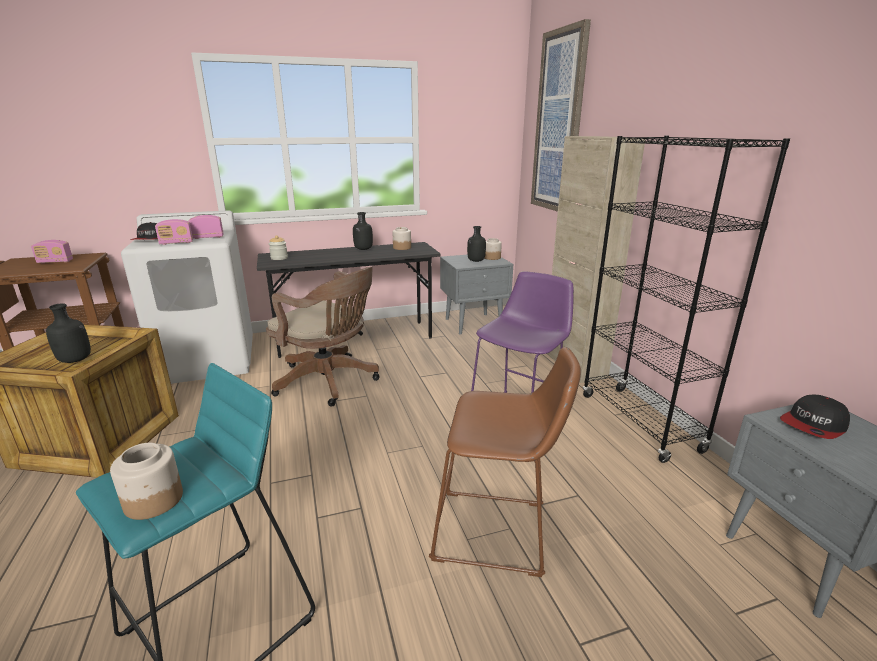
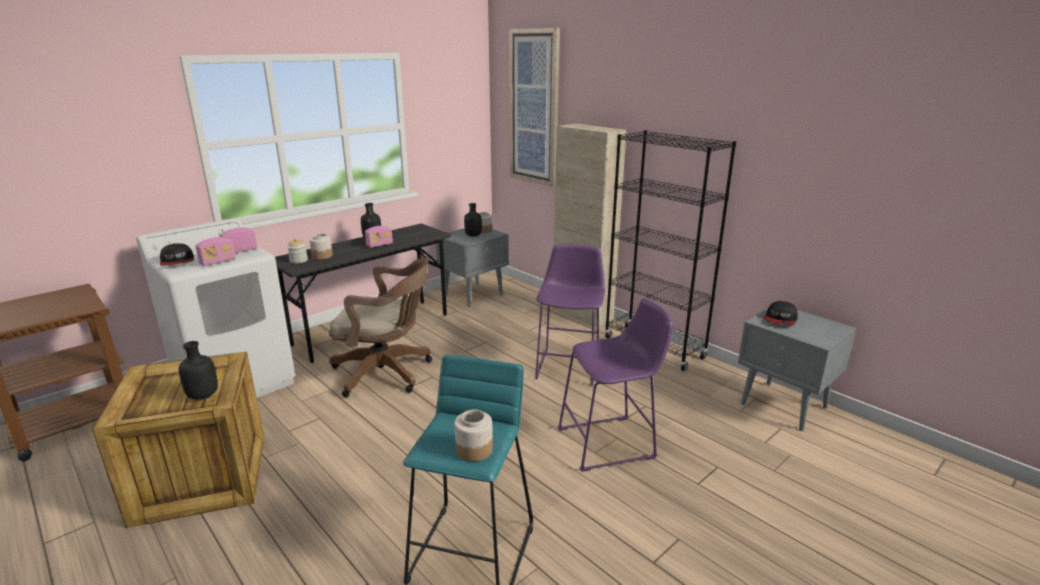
camera: 25 degrees left, 0 degrees up
(55, 262) = (46, 304): radio -> radio (379, 245)
(402, 248) = (408, 232): jar -> jar (322, 256)
(497, 533) = (611, 443): brown stool -> purple stool

